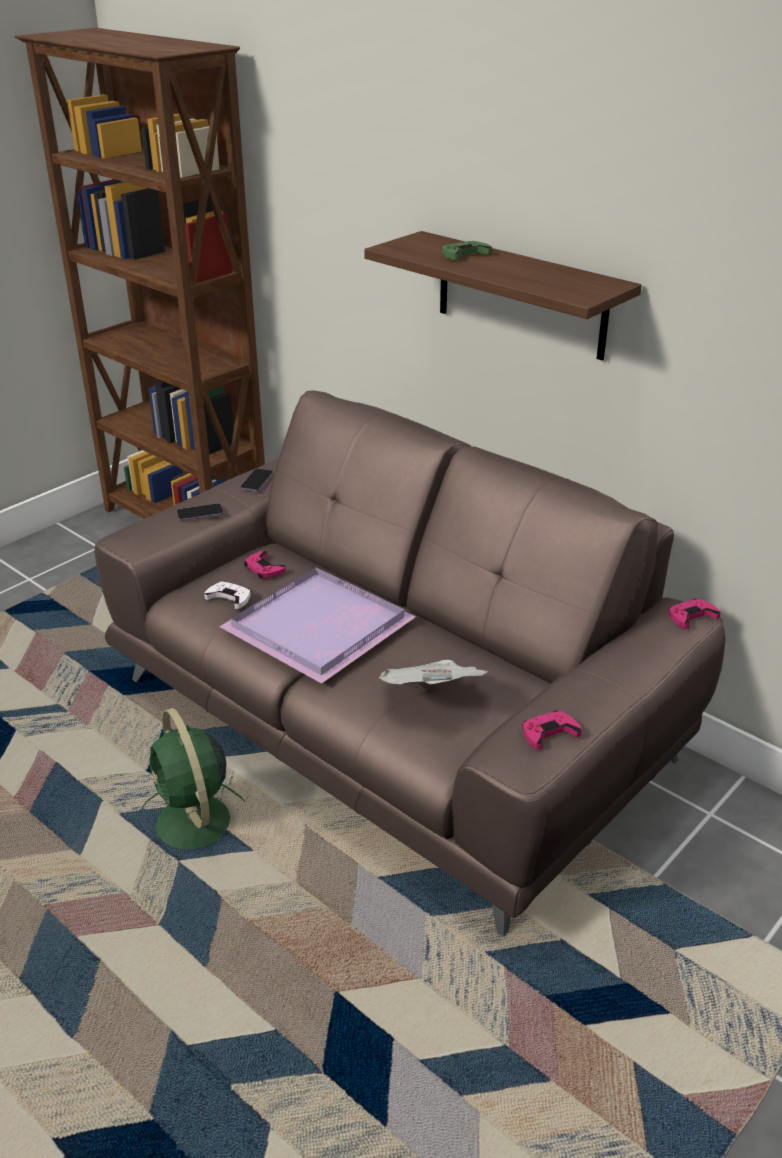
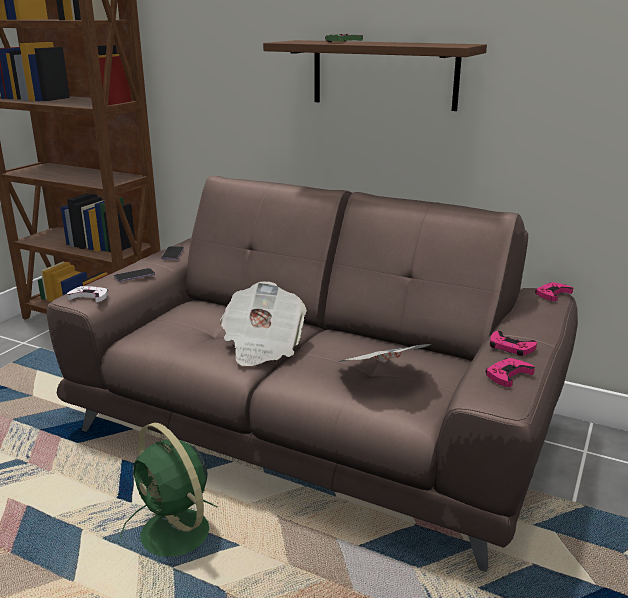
camera: 15 degrees left, 10 degrees down
(229, 598) = (176, 334): white game controller -> white game controller (89, 297)
(264, 569) = (196, 313): pink game controller -> pink game controller (510, 347)
(318, 629) = (262, 345): purple tray -> newspaper

